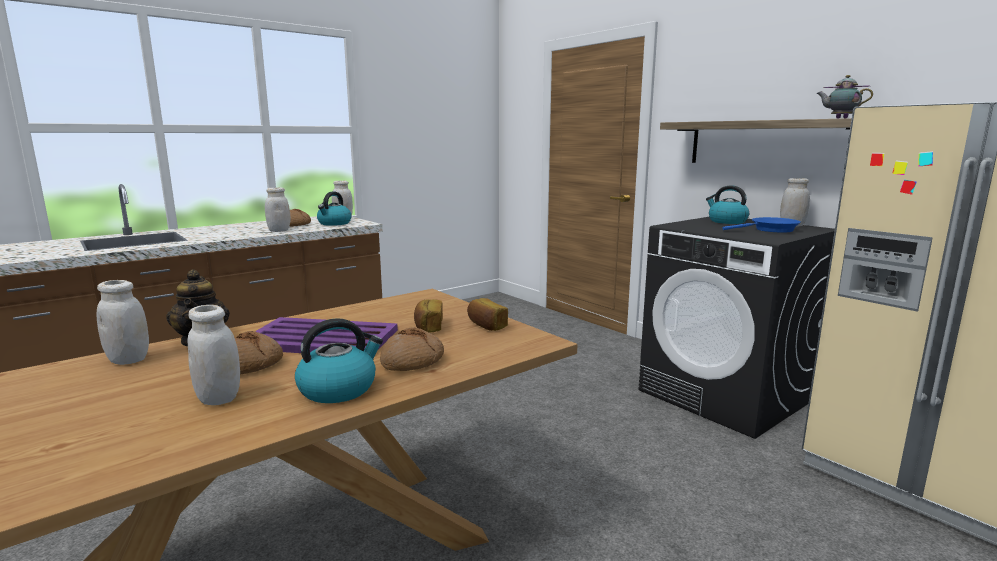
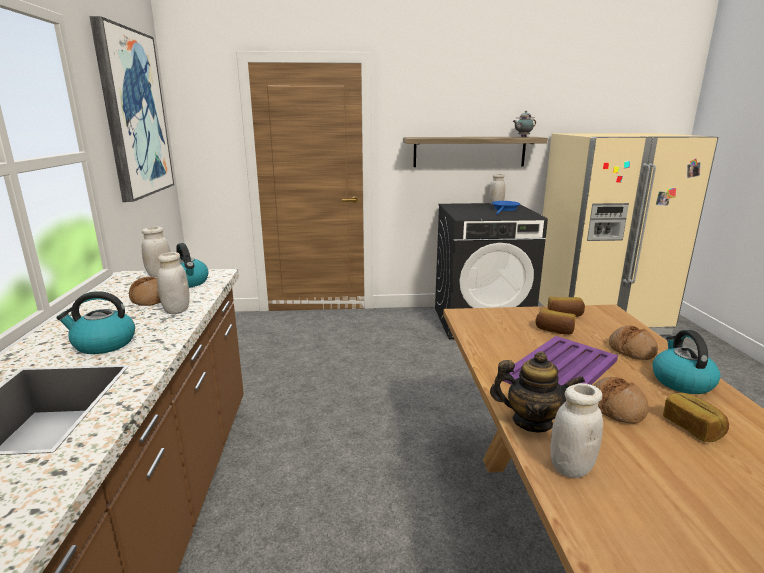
camera: 55 degrees left, 5 degrees up
(219, 398) = (692, 427): white jar -> bread
(435, 103) = (133, 114): none -> picture
(726, 221) = (465, 207): kettle -> kettle (103, 344)

